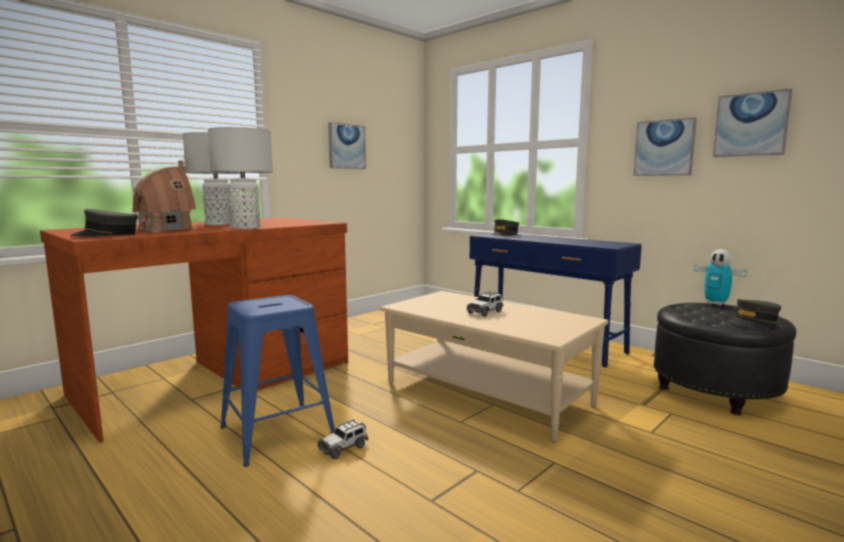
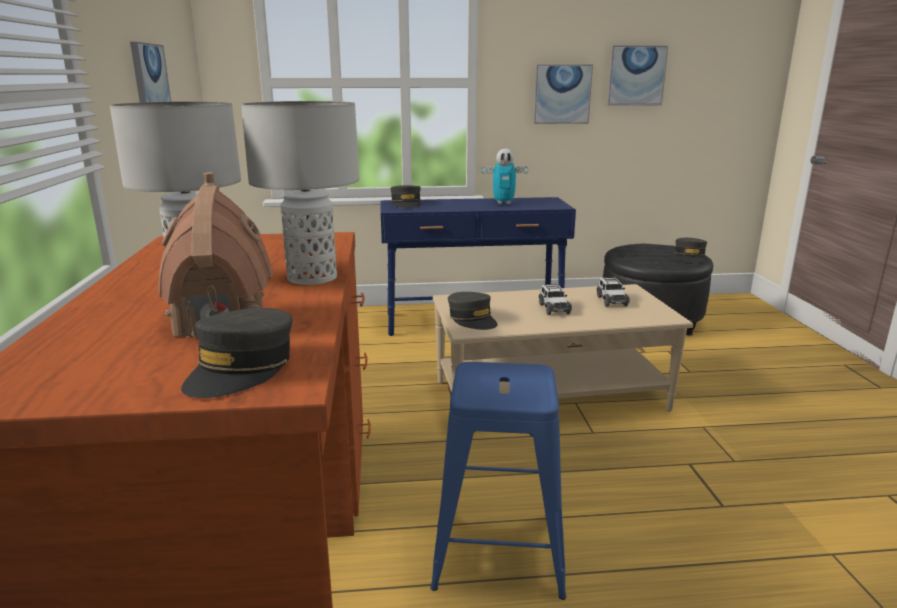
camera: 50 degrees left, 10 degrees up
(343, 448) = (583, 516): toy car -> toy car (611, 301)
(419, 303) = (472, 319): none -> grey cap
(716, 303) = (630, 245): toy robot -> toy robot (503, 203)

